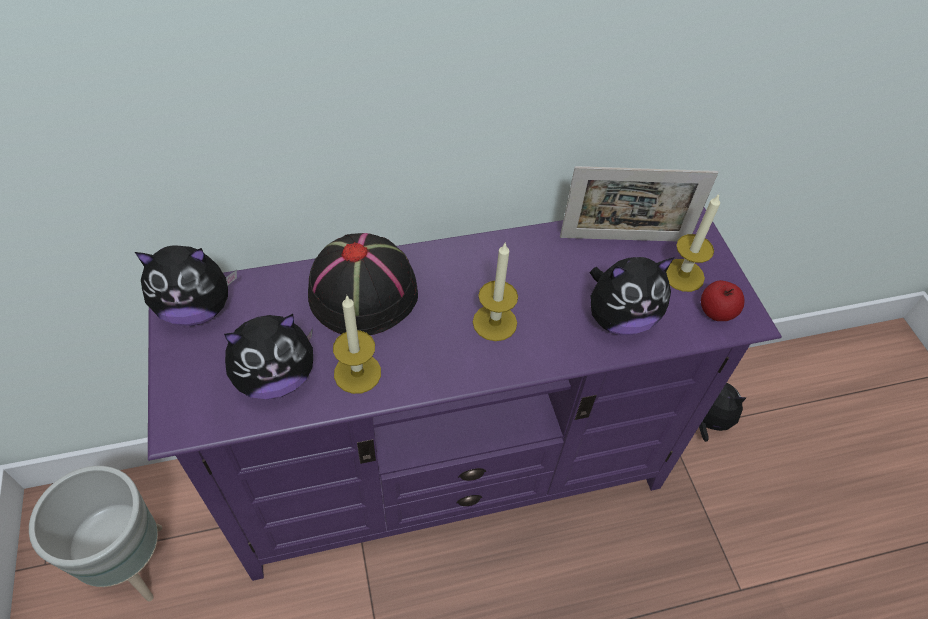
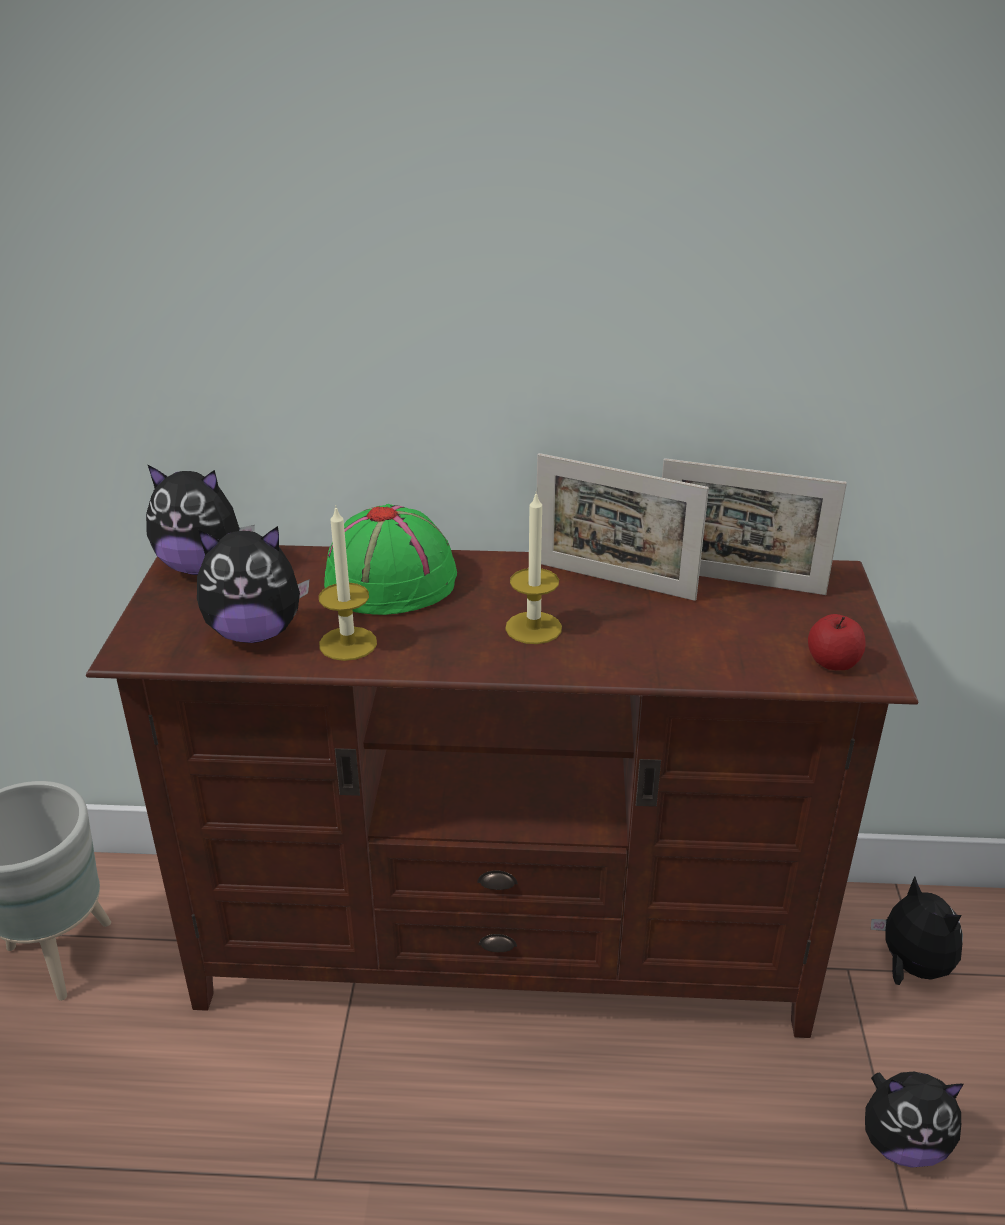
camera: 20 degrees right, 20 degrees down
(364, 292) = (392, 580): black hat -> green hat
(453, 474) = (504, 950): purple tv stand -> brown tv stand
(535, 257) = (613, 581): none -> picture frame
(619, 318) = (695, 648): plush toy -> plush toy (902, 1143)
(683, 275) = (802, 623): candle -> none

